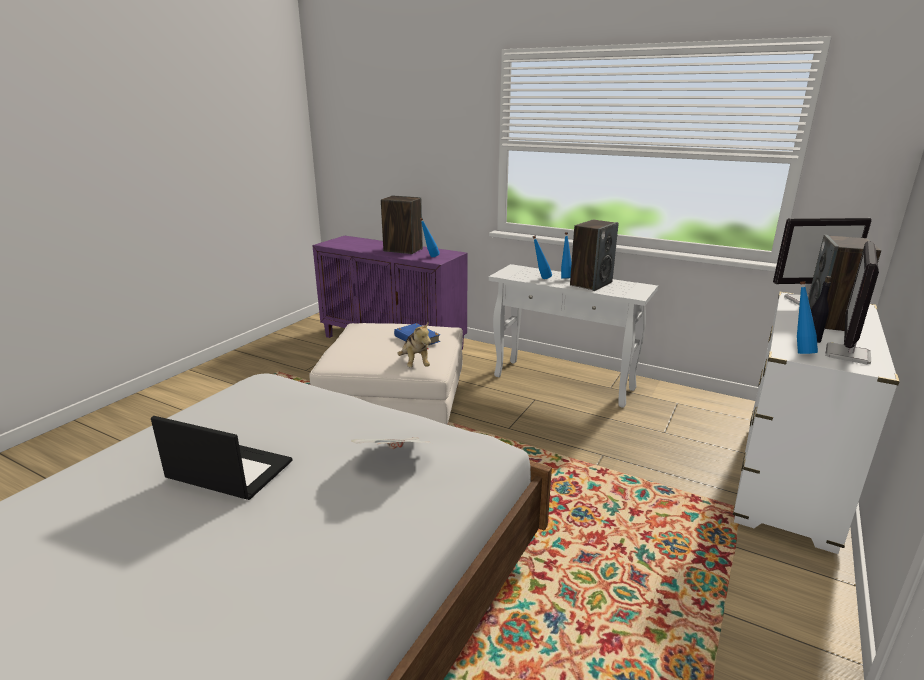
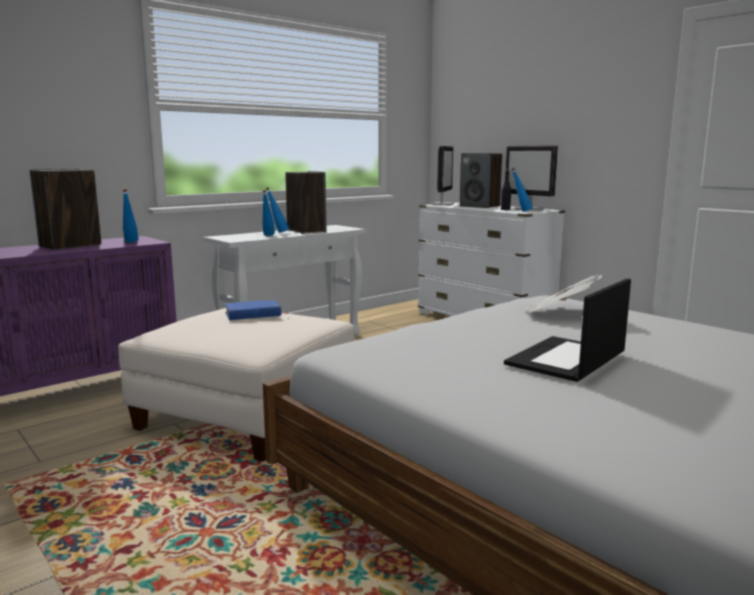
camera: 70 degrees left, 10 degrees down
(415, 364) = (315, 321): plush toy -> none

